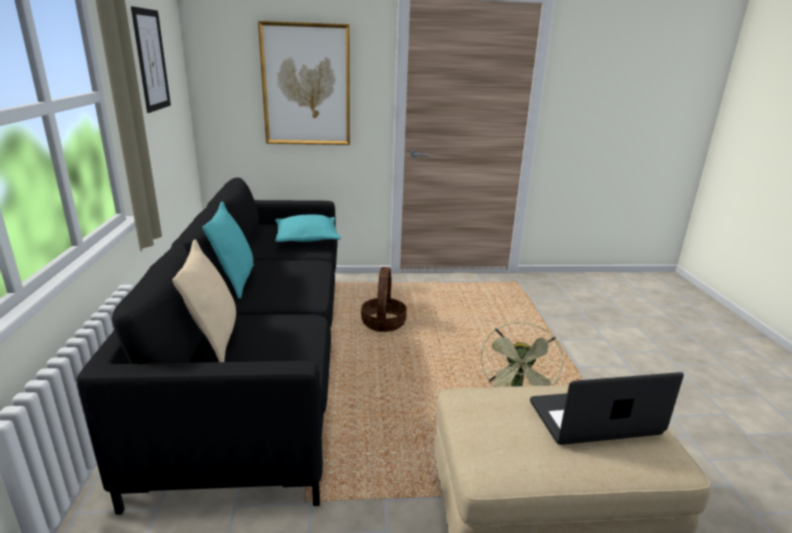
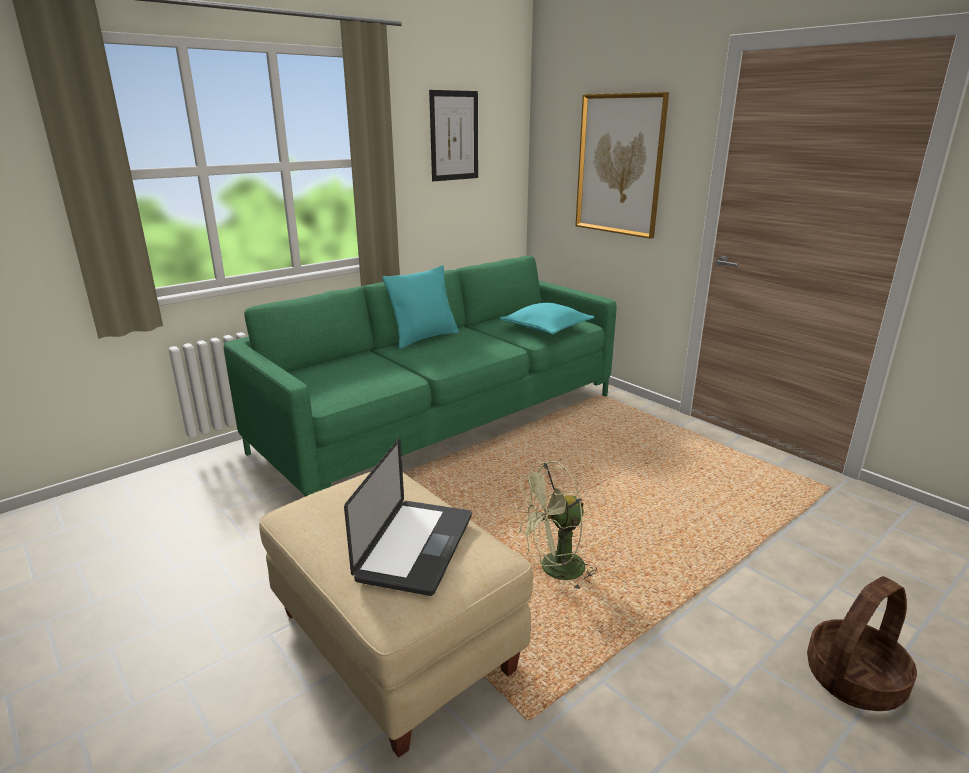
camera: 55 degrees right, 0 degrees up
(215, 338) = (336, 363): beige pillow -> none
(262, 359) = (443, 422): black sofa -> green sofa
(383, 322) = (579, 445): basket -> basket (853, 678)
(594, 418) = (416, 547): laptop -> laptop turned 60 degrees clockwise

